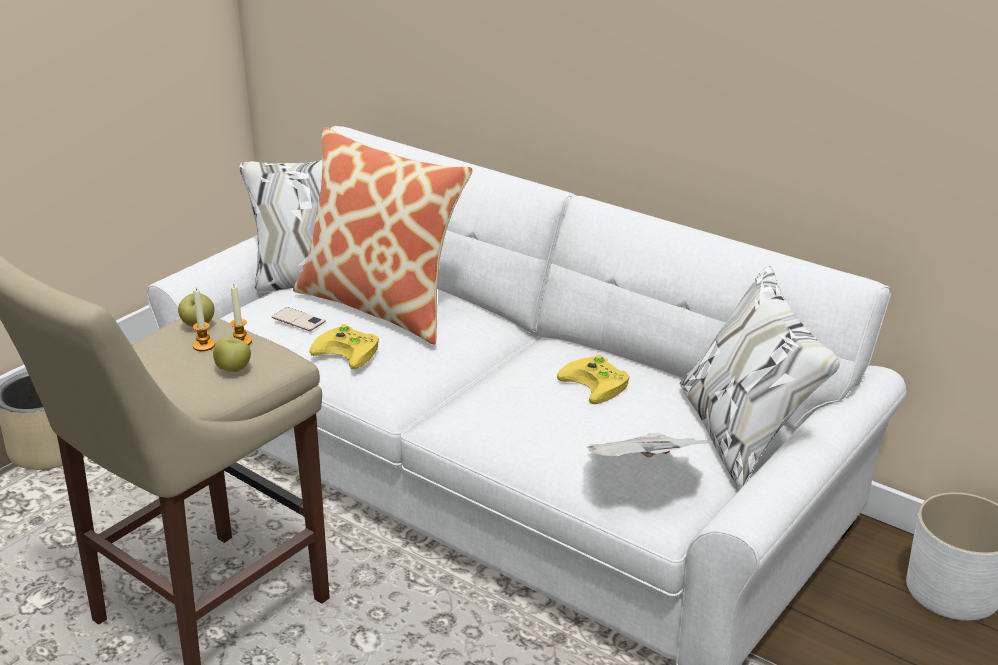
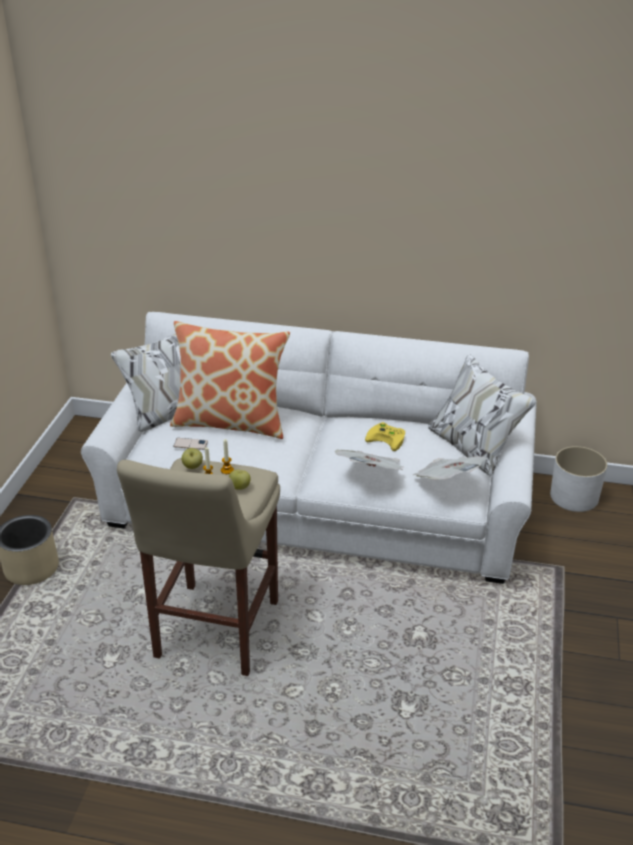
camera: 25 degrees left, 5 degrees up
(350, 351) = (238, 455): yellow game controller -> none
(527, 428) = (371, 474): none -> newspaper

